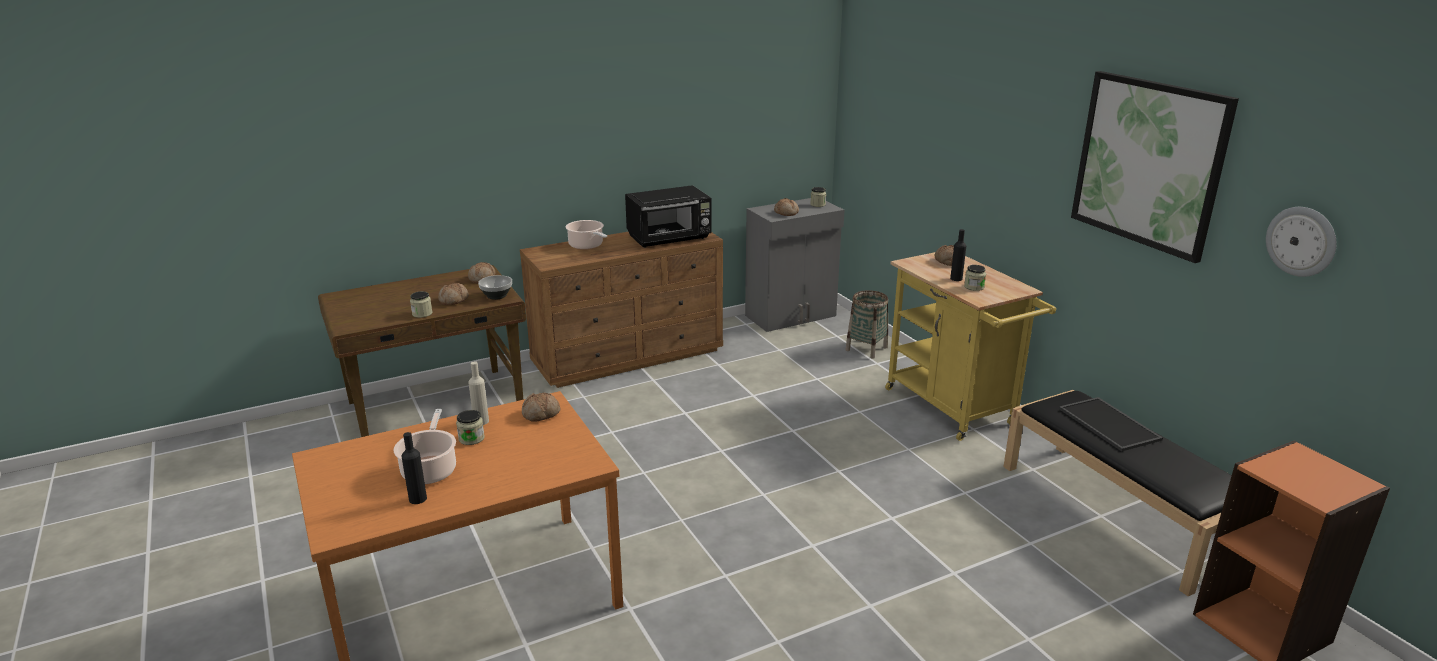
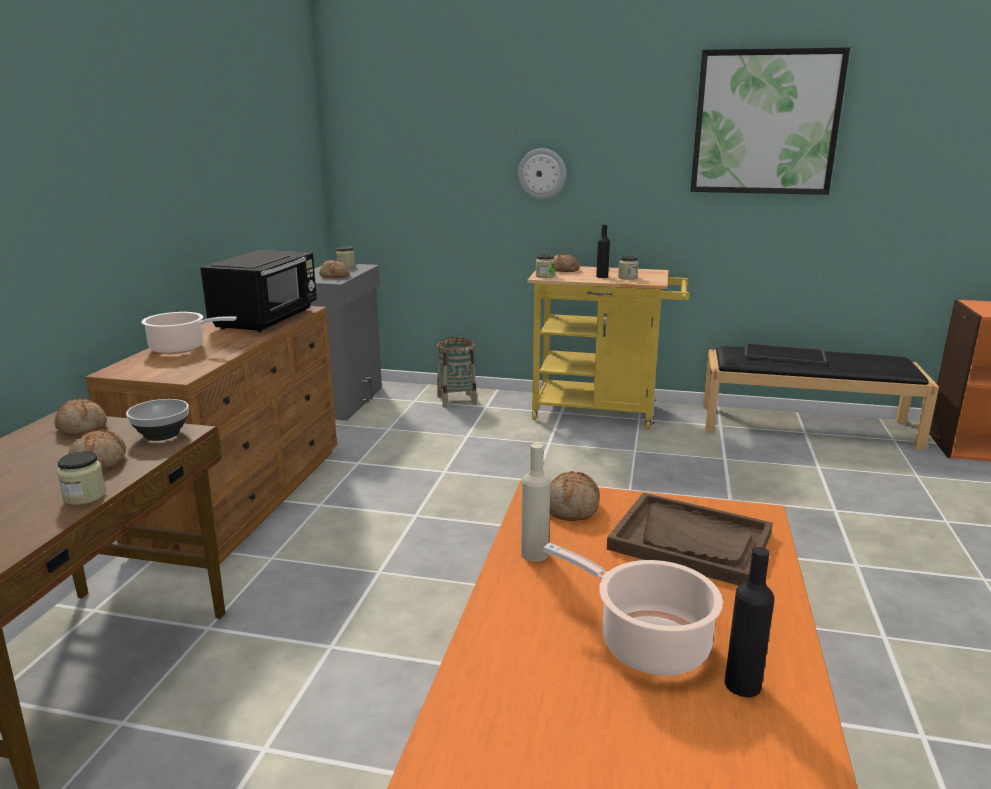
camera: 50 degrees left, 5 degrees down
(471, 438) = (581, 577): jar -> jar (545, 276)
(538, 454) = (690, 541): none -> brown tray
(1301, 241) = (917, 150): wall clock -> wall clock (542, 173)

